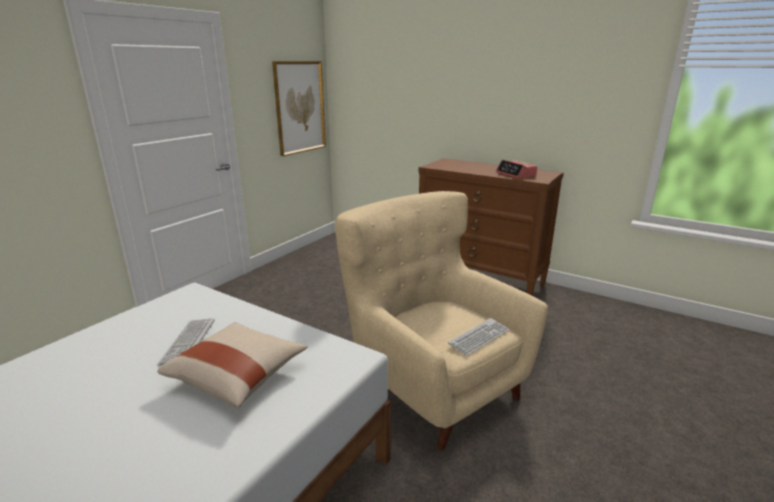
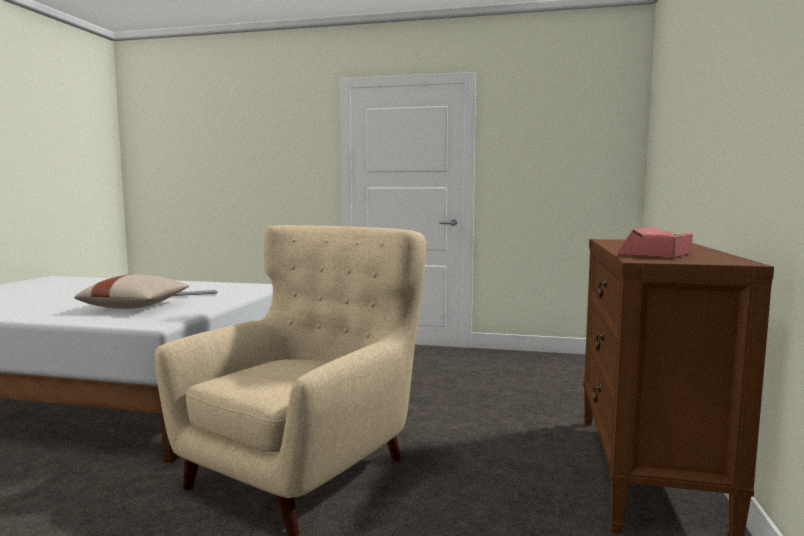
camera: 70 degrees right, 15 degrees down
(299, 107) = (583, 171): picture -> none
(479, 337) = (253, 386): keyboard -> none

